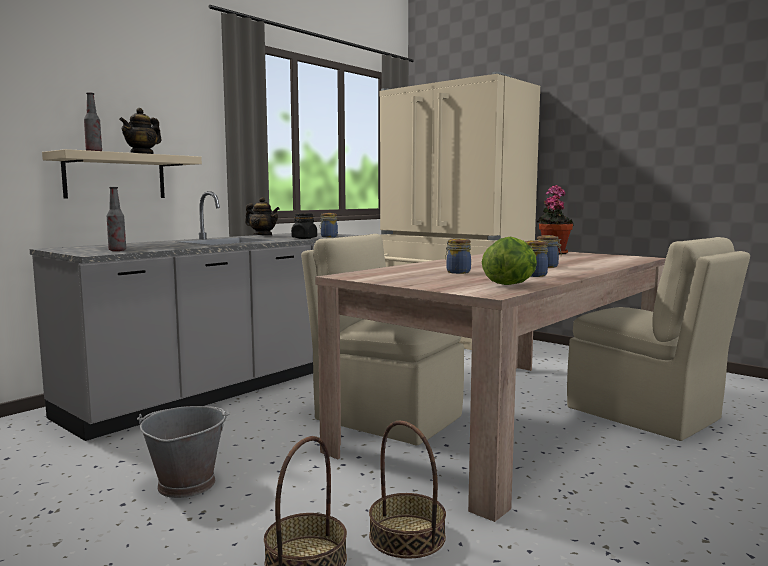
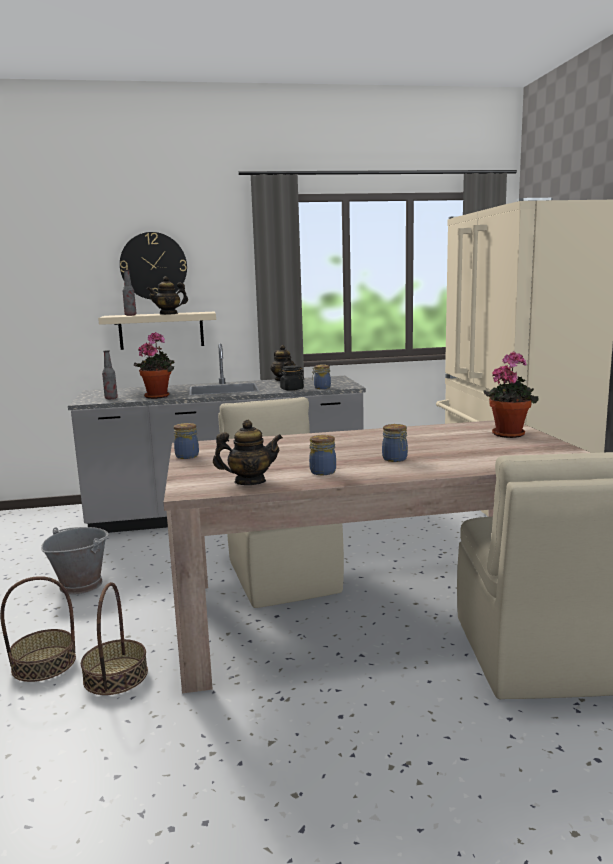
camera: 40 degrees right, 5 degrees up
(107, 96) = (153, 266): none -> wall clock
(175, 247) = (158, 396): none -> potted plant
(457, 272) = (282, 454): jar -> jar (187, 456)
(510, 284) = (249, 482): lettuce -> teapot

